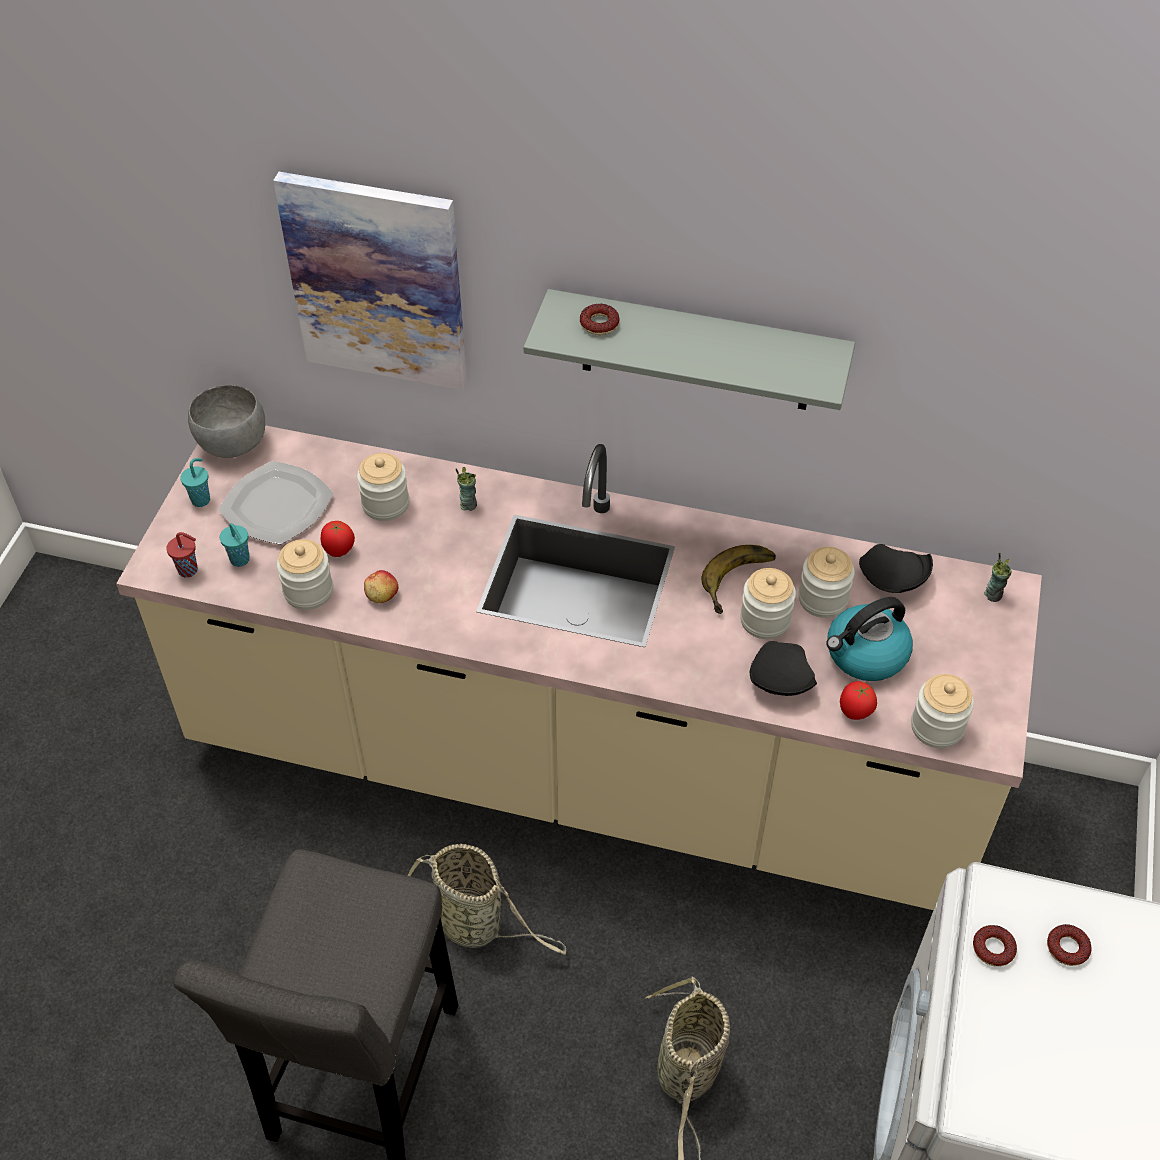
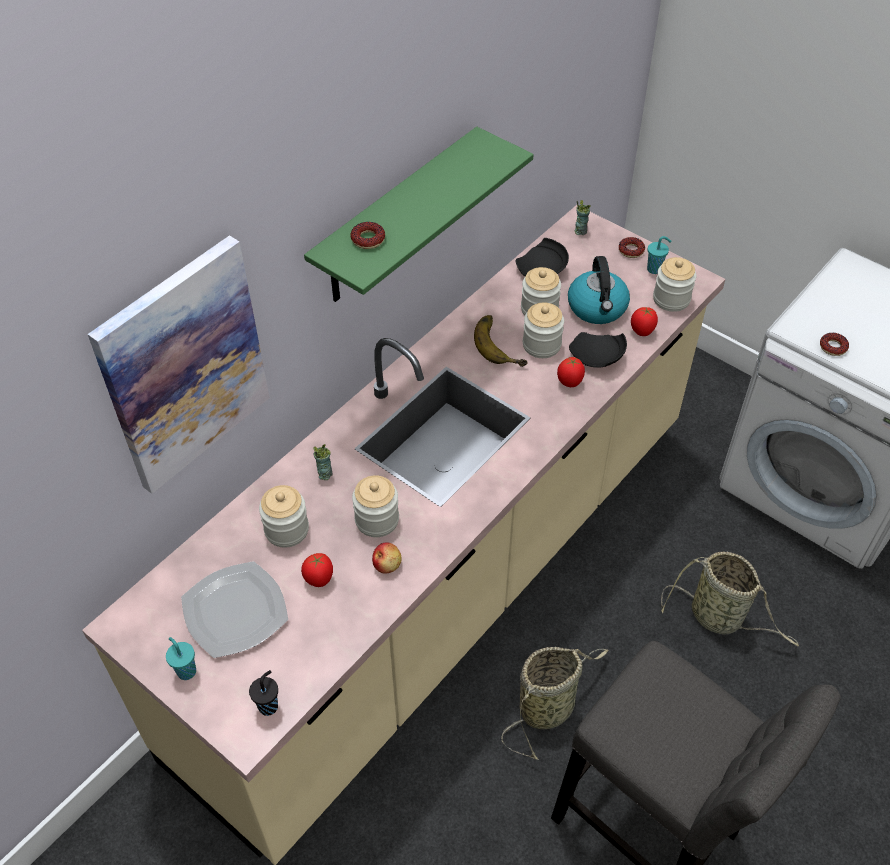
camera: 65 degrees left, 0 degrees up
(189, 570) = (269, 705): red cup -> black cup
(231, 445) = (132, 626): grey bowl -> none
(240, 560) = (283, 659): turquoise cup -> turquoise cup (655, 269)
(308, 591) = (351, 616): jar -> jar (377, 520)
(696, 351) = (396, 219): grey shelf -> green shelf
(721, 666) = (570, 383): none -> tomato
(1067, 948) = (842, 315): donut -> donut (631, 250)

